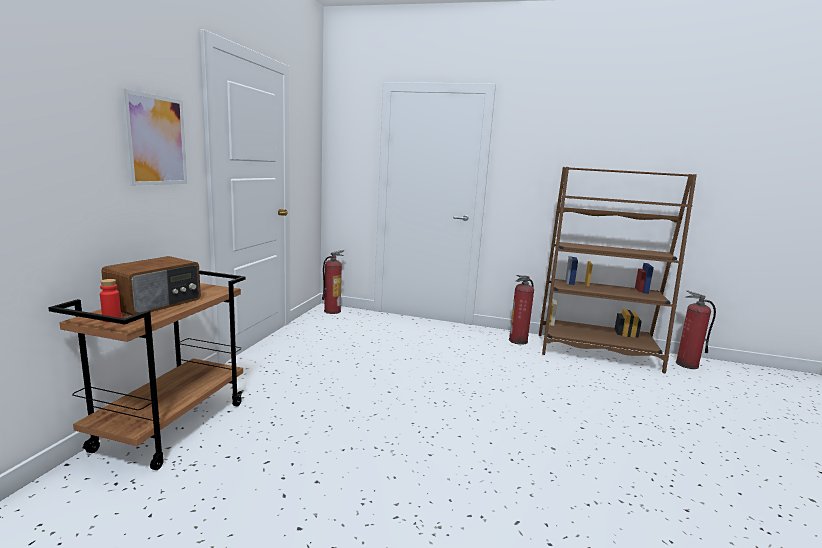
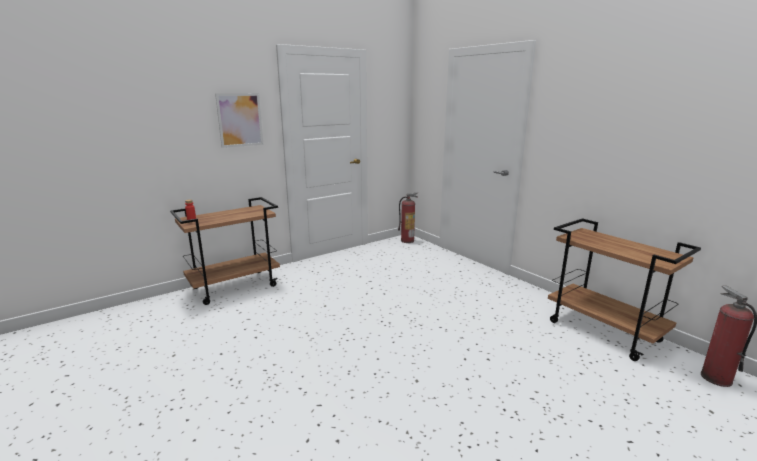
camera: 40 degrees right, 5 degrees up
(156, 303) = (222, 215): radio -> none
(518, 341) = (531, 298): fire extinguisher -> none
(597, 353) = (604, 331): brown bookcase -> brown cart

